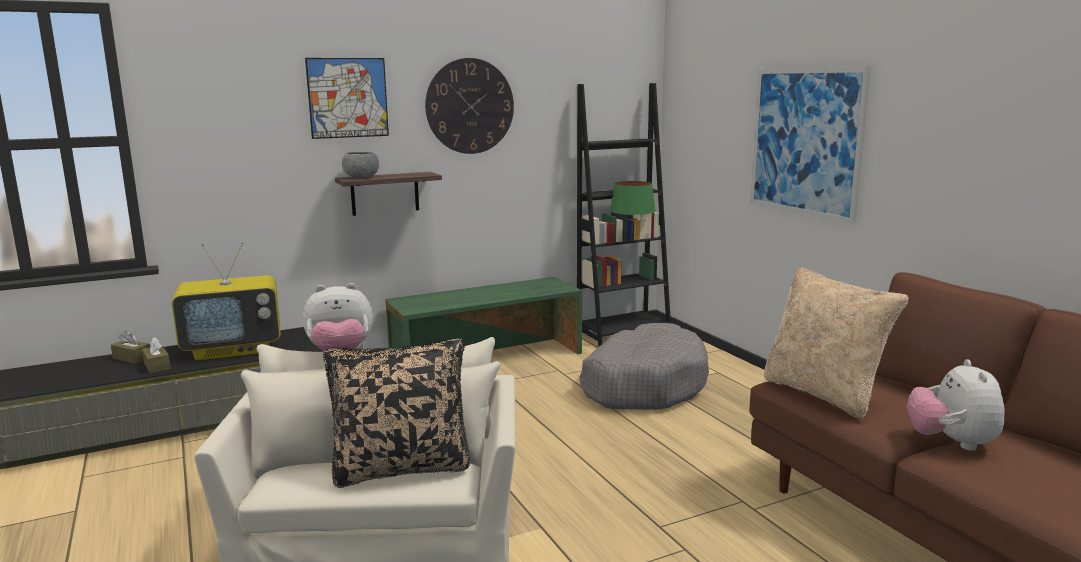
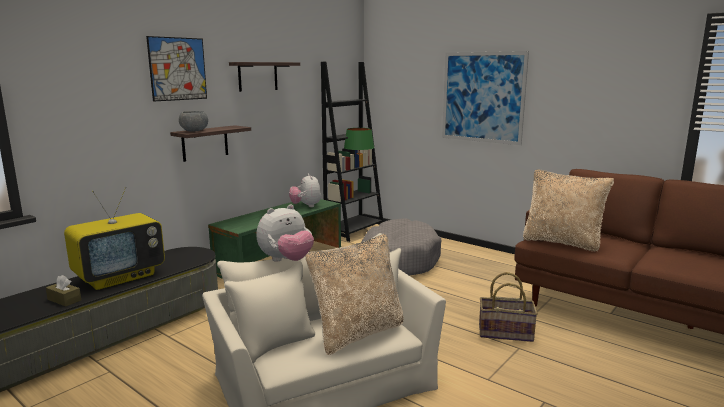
camera: 25 degrees left, 0 degrees up
(132, 358) = (29, 298): brown tissue box -> none
(403, 471) = (359, 335): black pillow -> beige pillow
(470, 106) = (258, 76): wall clock -> shelf
(689, 521) = (505, 332): none -> basket
(951, 443) = (647, 256): plush toy -> plush toy (306, 206)

